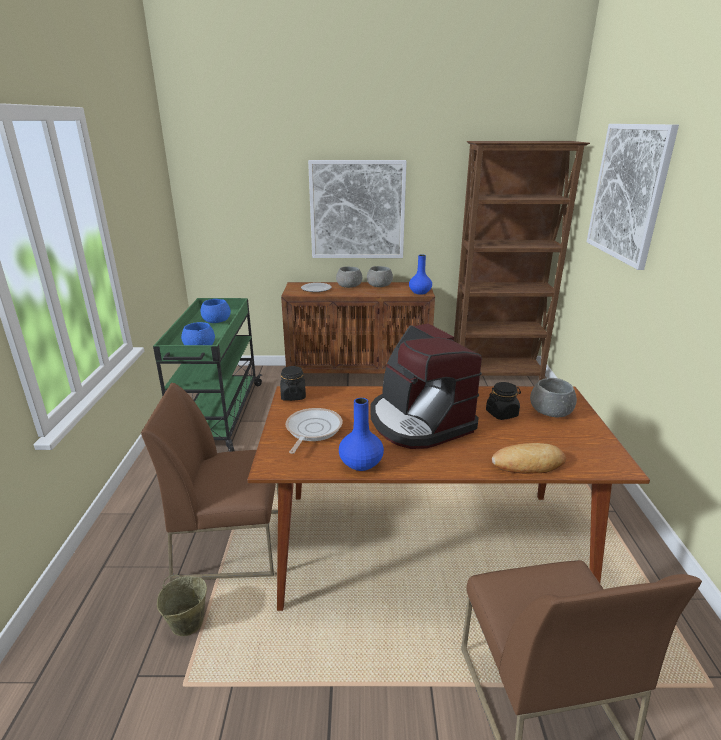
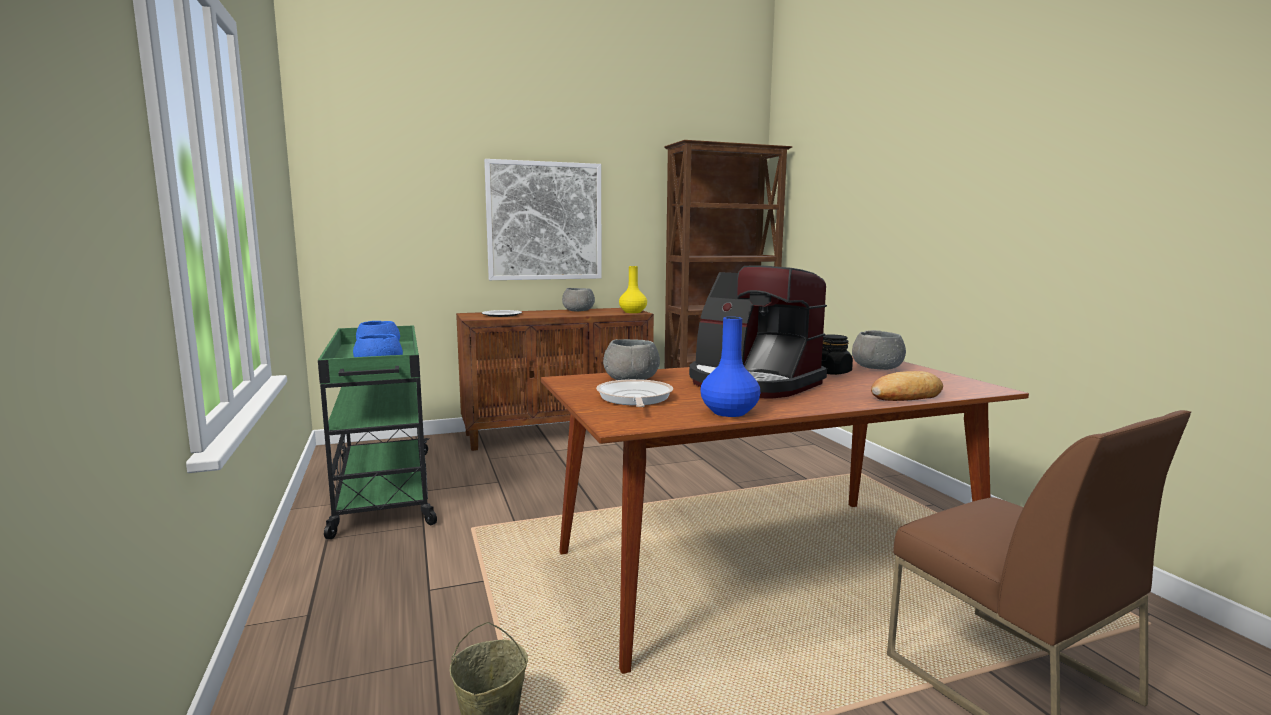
camera: 20 degrees left, 15 degrees down
(231, 543) = (498, 617): brown chair -> none
(293, 396) = (573, 380): black jar -> none
(349, 286) = (541, 312): grey bowl -> grey bowl (630, 379)
(419, 292) = (632, 312): blue vase -> yellow vase
(628, 192) = (855, 177): picture -> none

